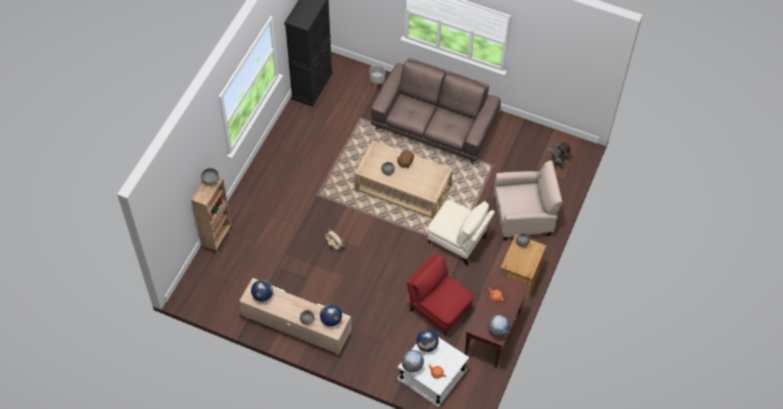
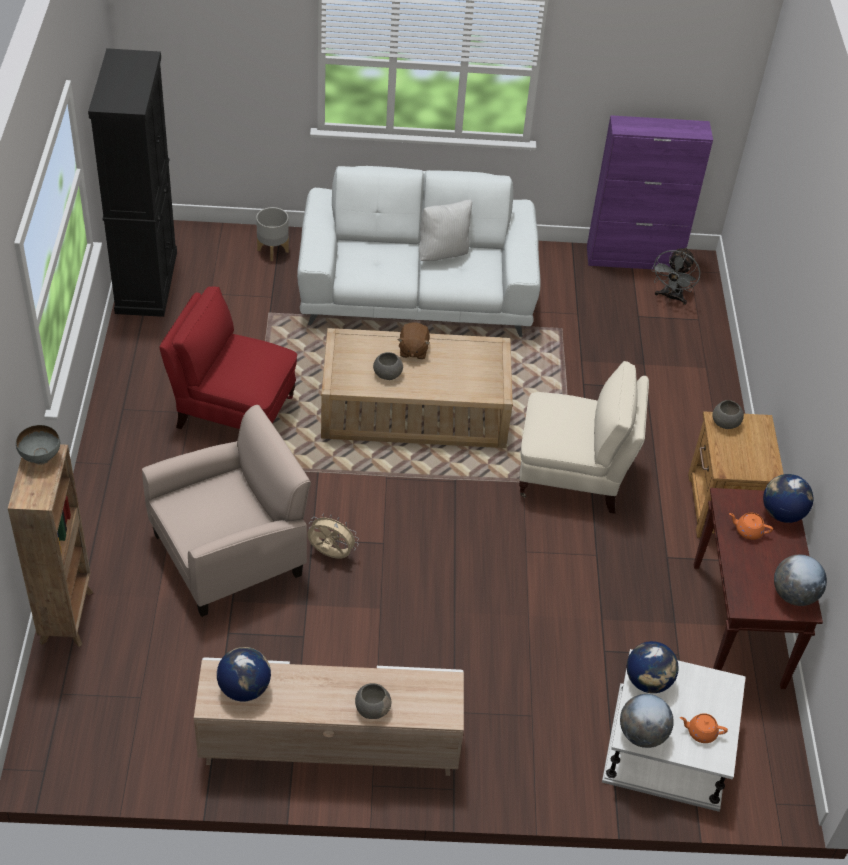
camera: 25 degrees left, 10 degrees down
(331, 320) = (426, 692): globe -> globe (782, 513)
(434, 125) = (417, 291): brown sofa -> white sofa
(438, 309) = (606, 611): red armchair -> red armchair (233, 411)
(444, 114) = (443, 253): none -> white pillow
(523, 217) = (665, 399): beige armchair -> beige armchair (229, 554)
(551, 136) = (634, 259): none -> purple cabinet

